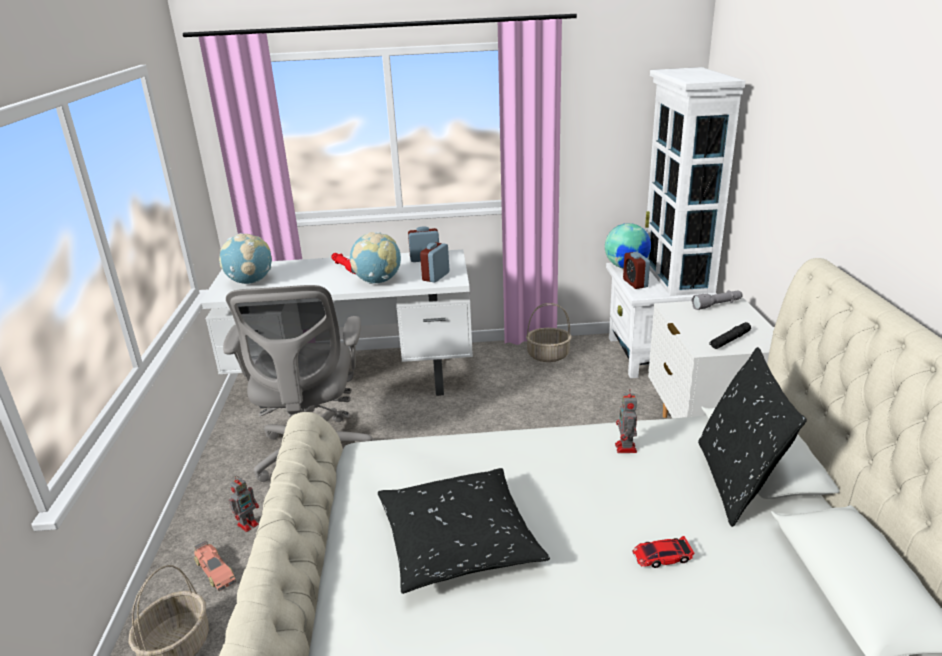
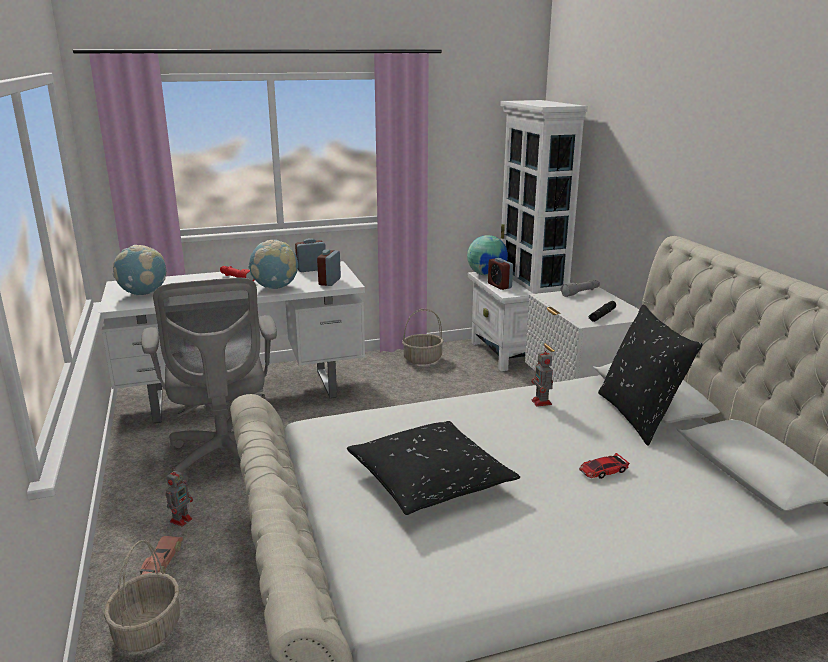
camera: 15 degrees left, 5 degrees down
(215, 570) = (162, 562): toy car -> toy car turned 120 degrees counterclockwise

